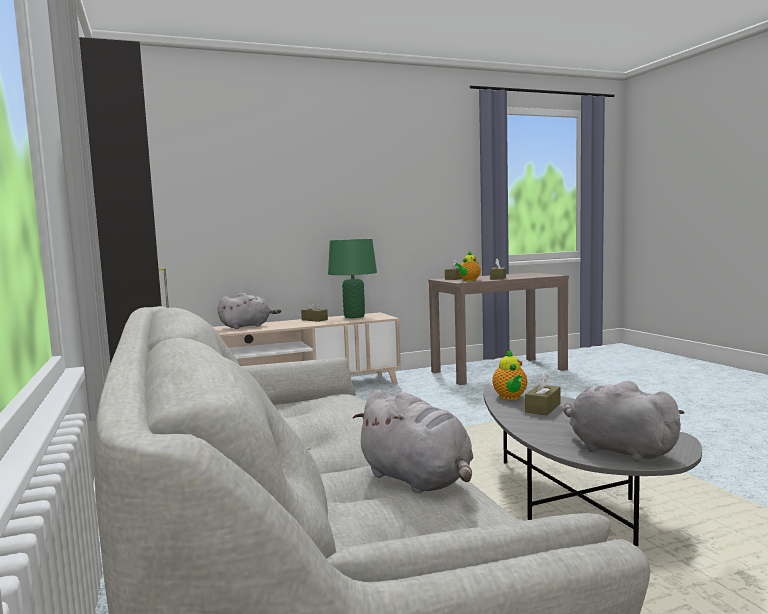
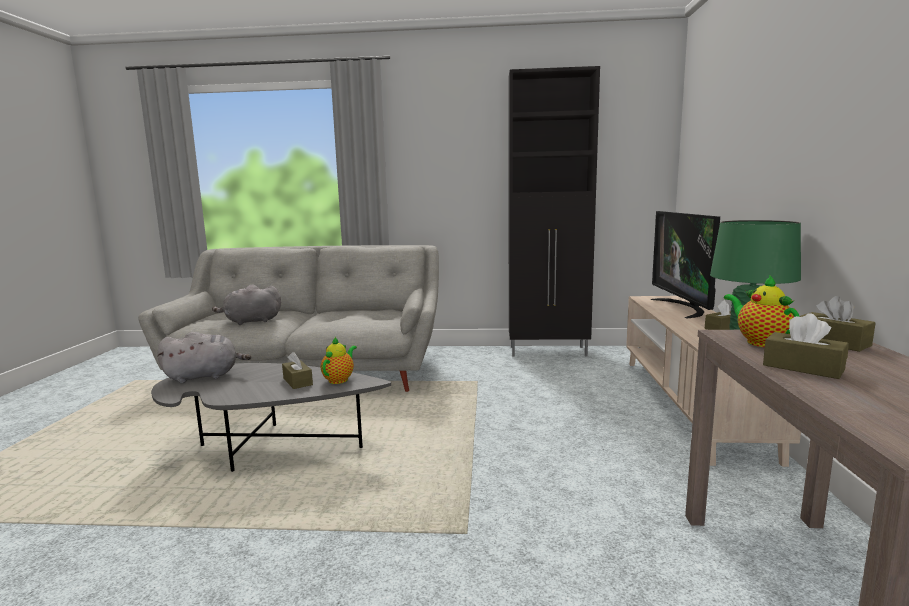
camera: 115 degrees right, 5 degrees up
(247, 326) = (683, 308): grey plush toy -> television
(510, 397) = (339, 379): teapot -> teapot turned 90 degrees clockwise

